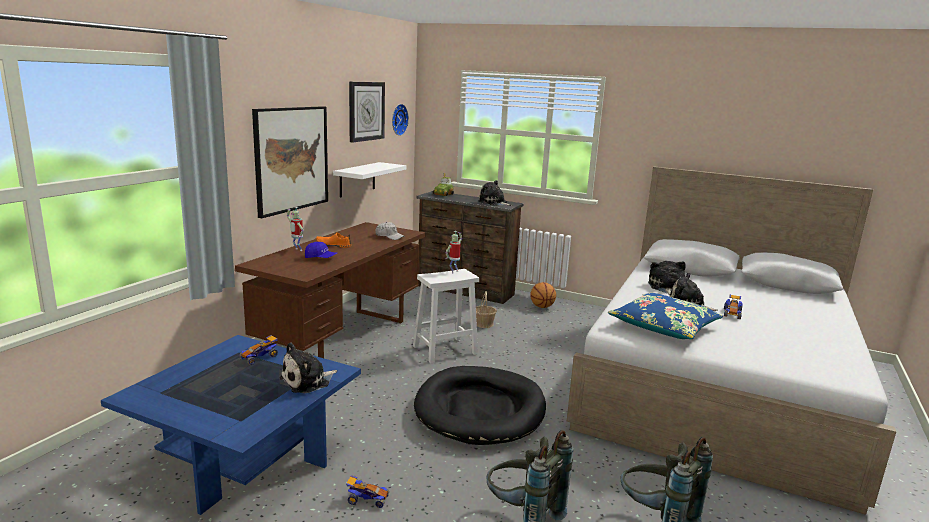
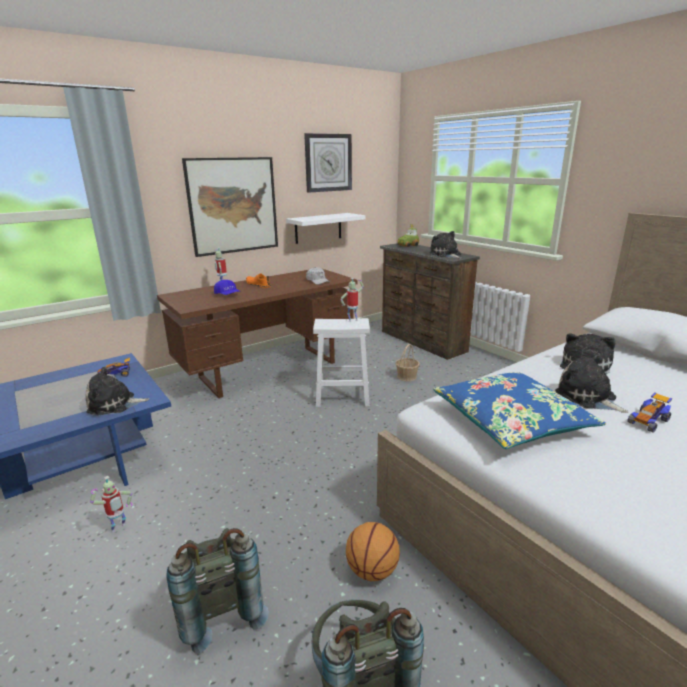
camera: 30 degrees right, 5 degrees up
(367, 499) = (119, 529): toy car -> toy robot
(398, 119) = (372, 172): wall clock -> none
(480, 409) = (311, 465): black dog bed -> none
(542, 307) = (486, 369): basketball -> basketball (372, 571)

